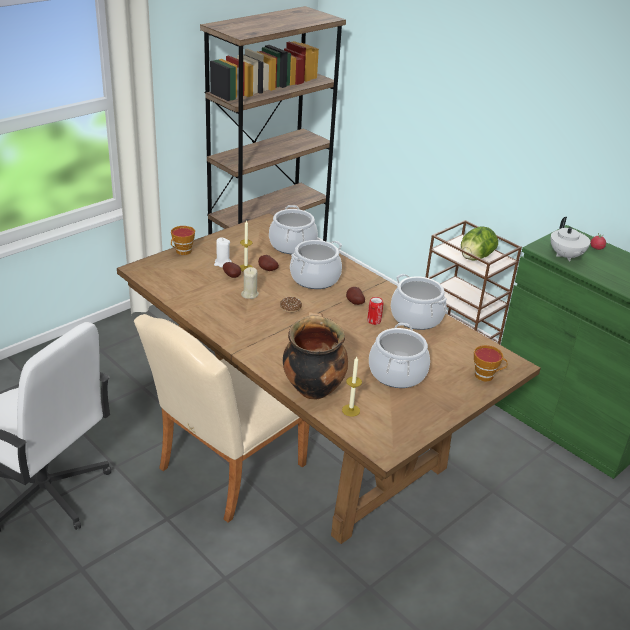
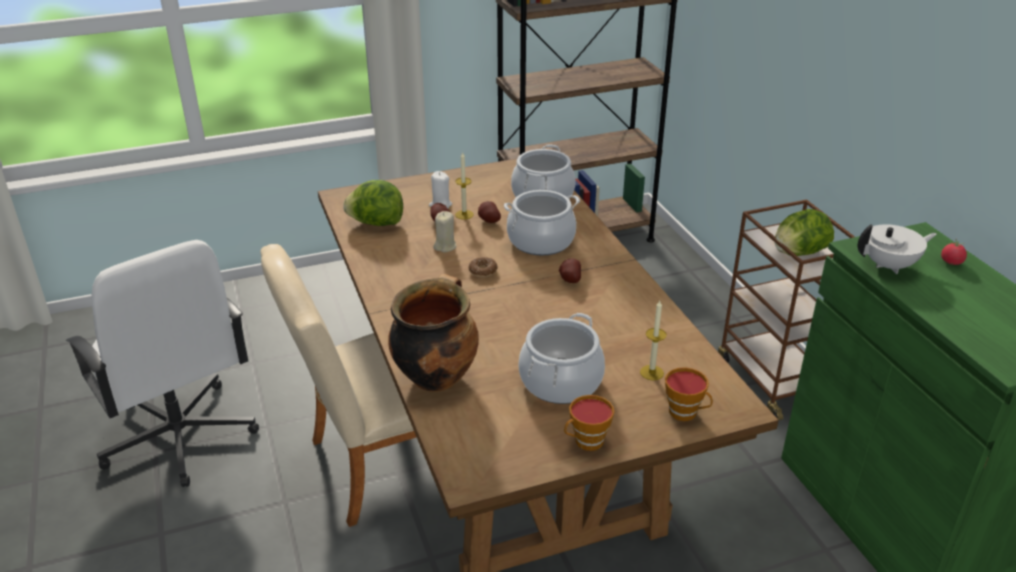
camera: 25 degrees right, 0 degrees up
(182, 252) = (404, 184): cup -> cup (586, 442)
(184, 286) = (376, 223): none -> lettuce
(351, 410) = (463, 416): candle -> candle (651, 372)
(374, 321) = (579, 308): can -> none
(416, 317) = (641, 314): cooking pot -> none
(565, 256) = (889, 265): white teapot -> white teapot turned 120 degrees counterclockwise

